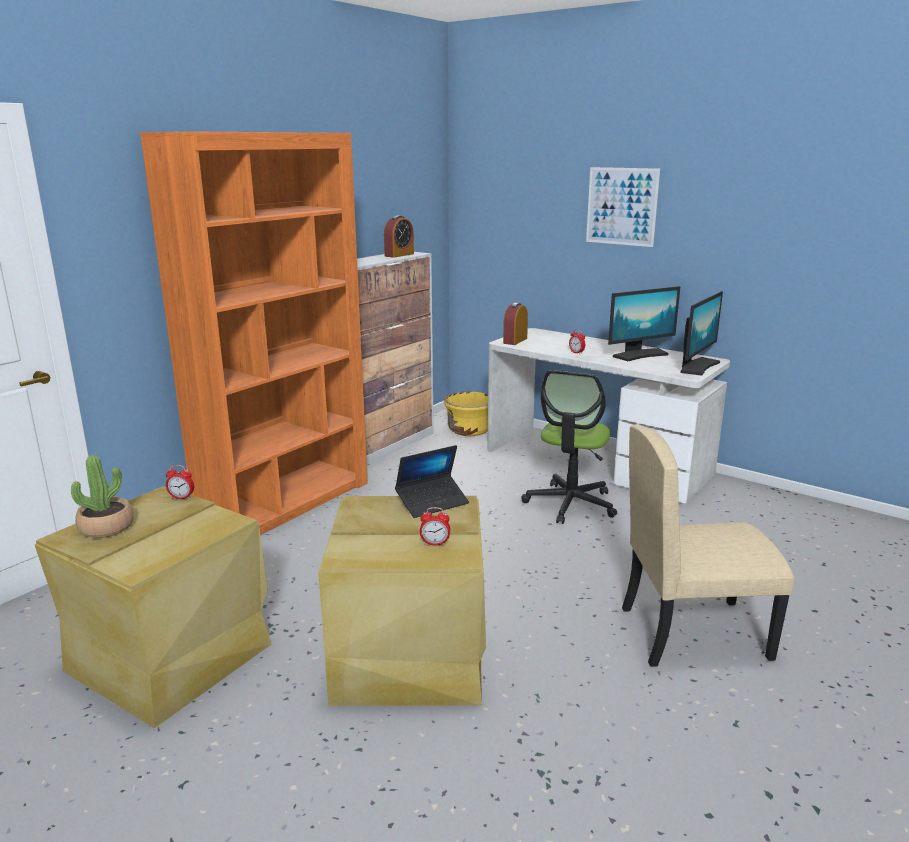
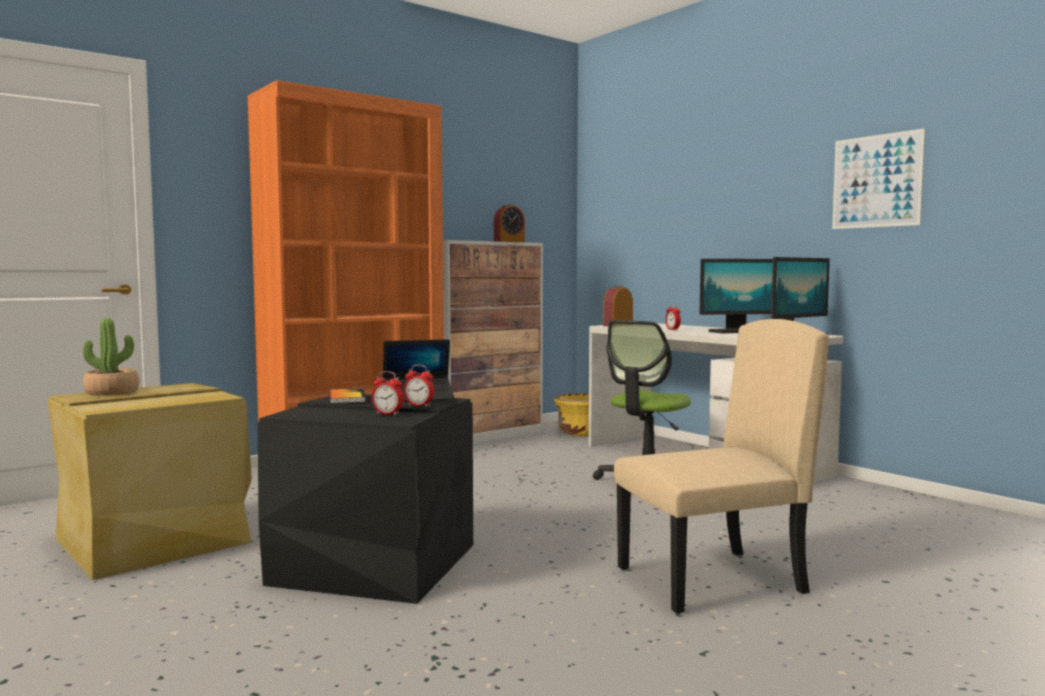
camera: 15 degrees right, 15 degrees down
(182, 498) = (197, 385): alarm clock -> alarm clock (419, 405)
(368, 514) = (347, 398): none -> book
(411, 658) = (376, 565): beige storage box -> black storage box
(621, 206) = (728, 186): picture -> picture (876, 181)
(693, 632) = (711, 581): beige chair -> beige chair turned 150 degrees clockwise

